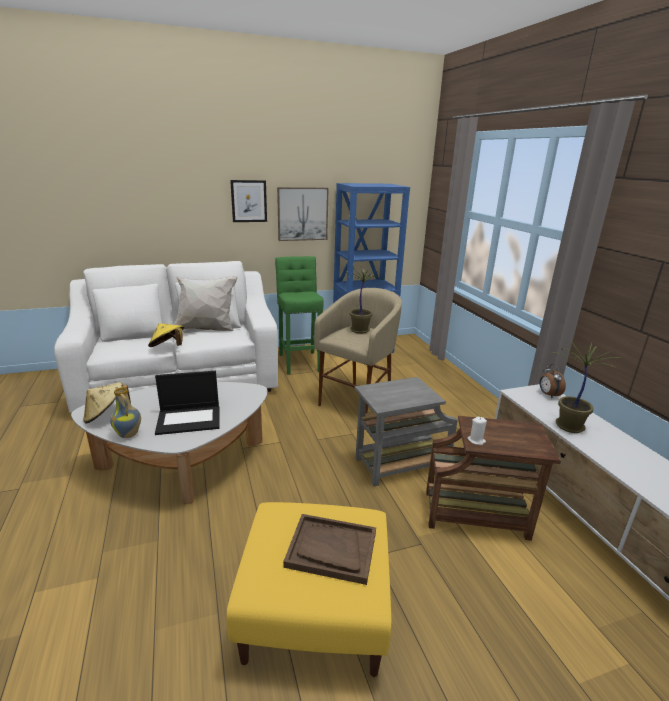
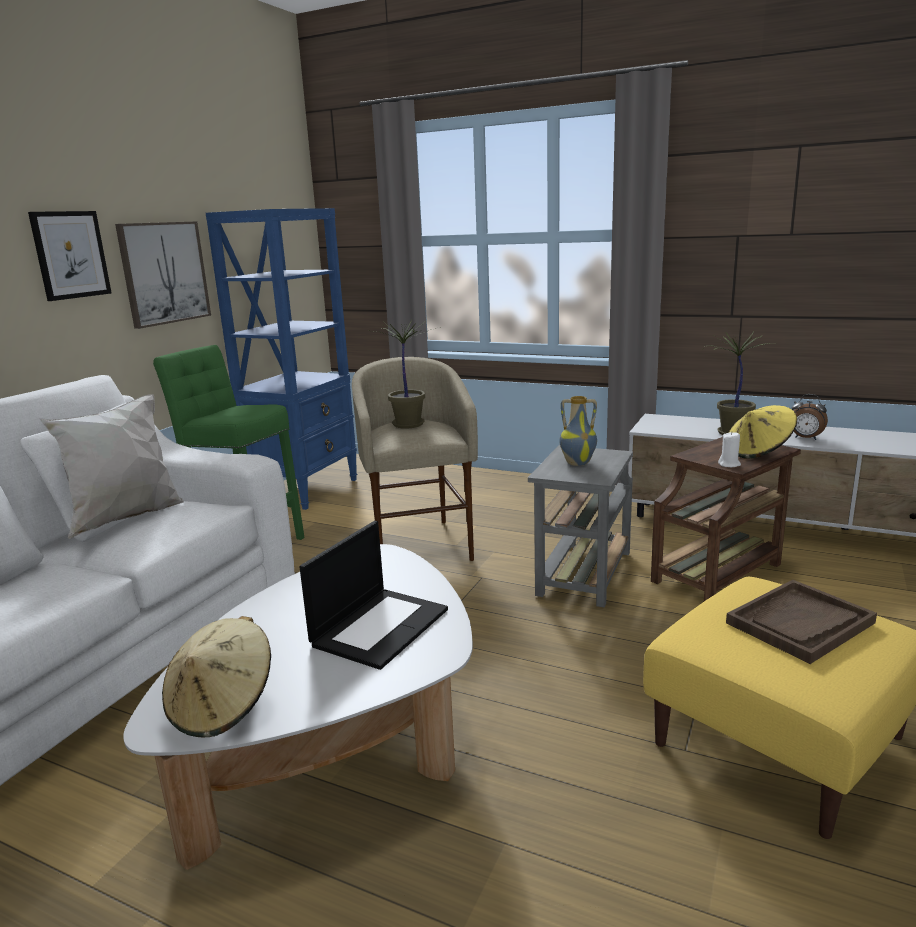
camera: 45 degrees left, 5 degrees down
(129, 434) = (337, 695): vase -> vase (578, 463)
(168, 347) = (105, 570): yellow hat -> yellow hat (759, 452)
(548, 395) = (668, 420): alarm clock -> alarm clock (805, 438)

